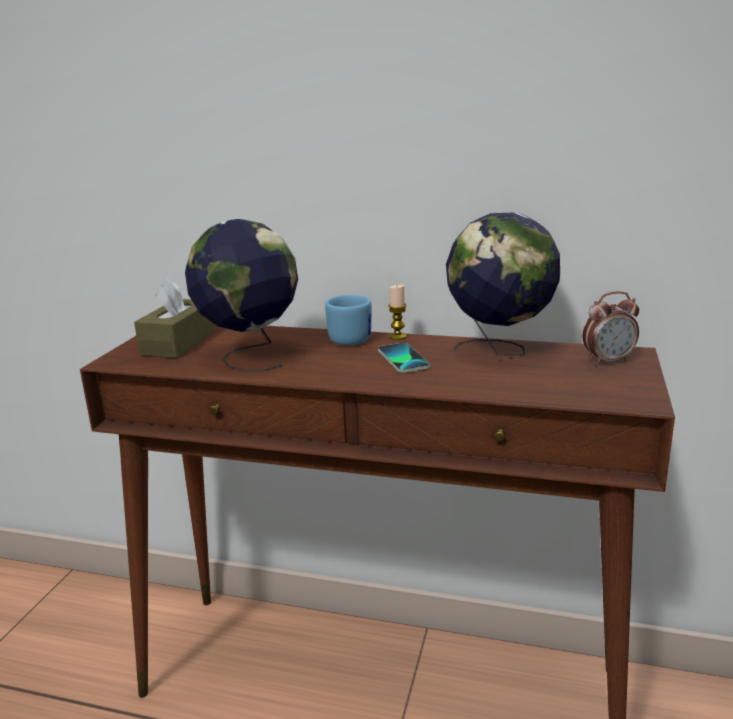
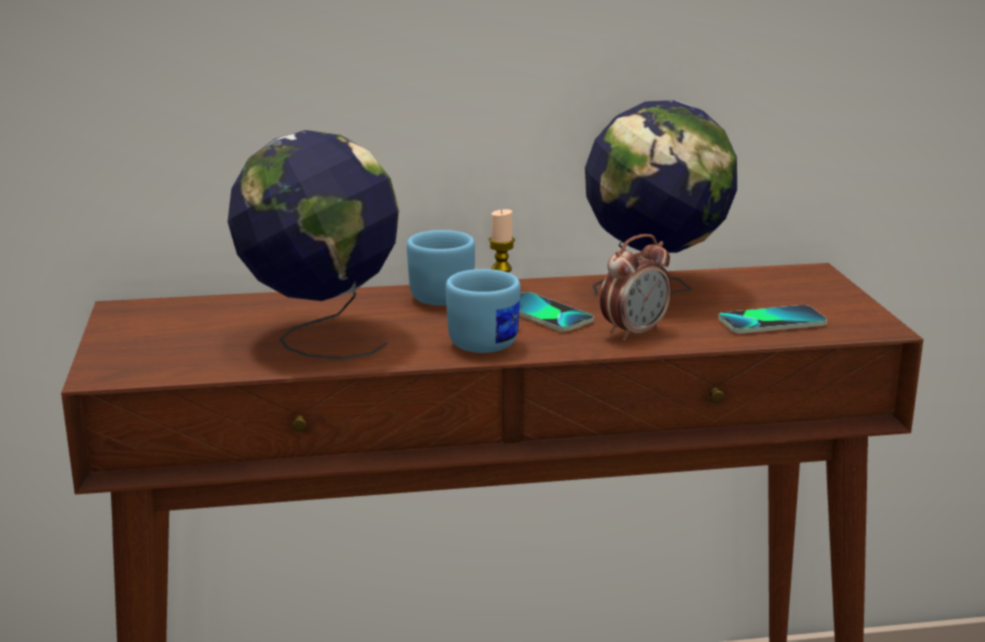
camera: 25 degrees left, 0 degrees up
(179, 343) = (179, 333): brown tissue box -> none
(347, 372) = (490, 341): none -> blue mug
(560, 386) = (772, 322): none -> phone
(608, 361) = (794, 285): alarm clock -> alarm clock (634, 333)

